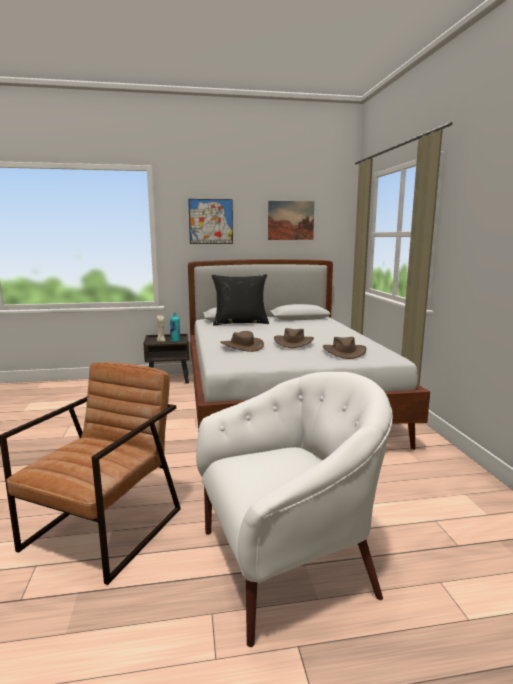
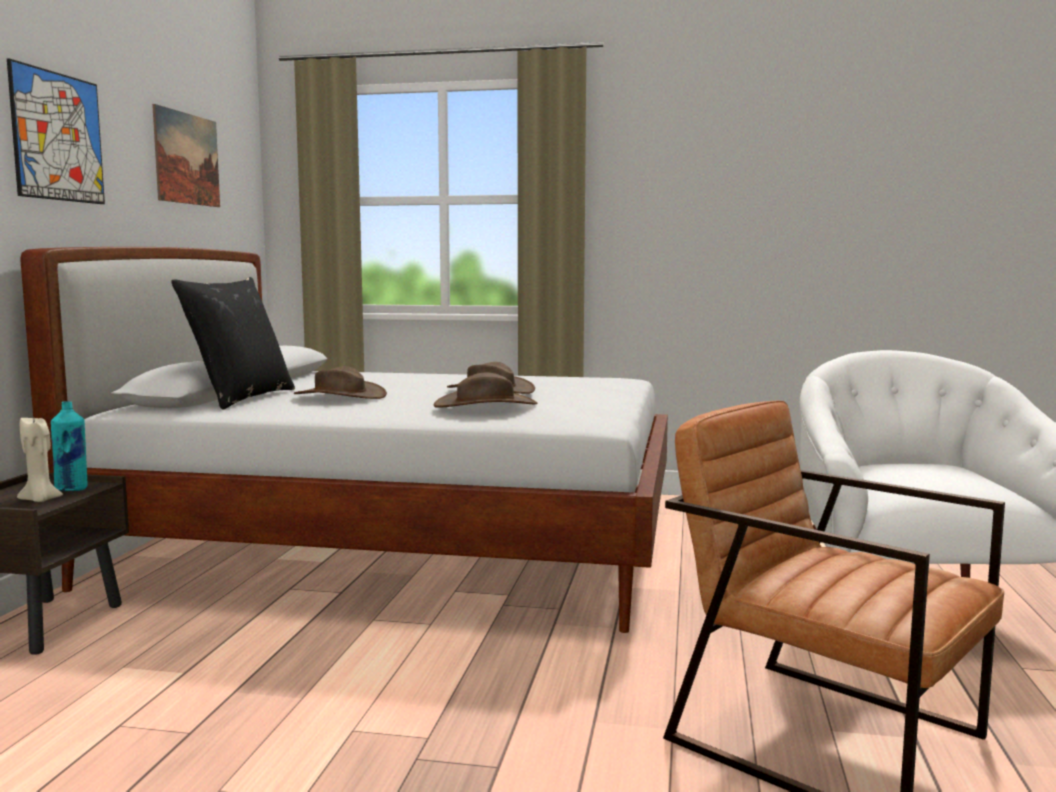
camera: 70 degrees left, 5 degrees down
(343, 352) = (577, 384): brown hat -> brown hat (340, 396)

